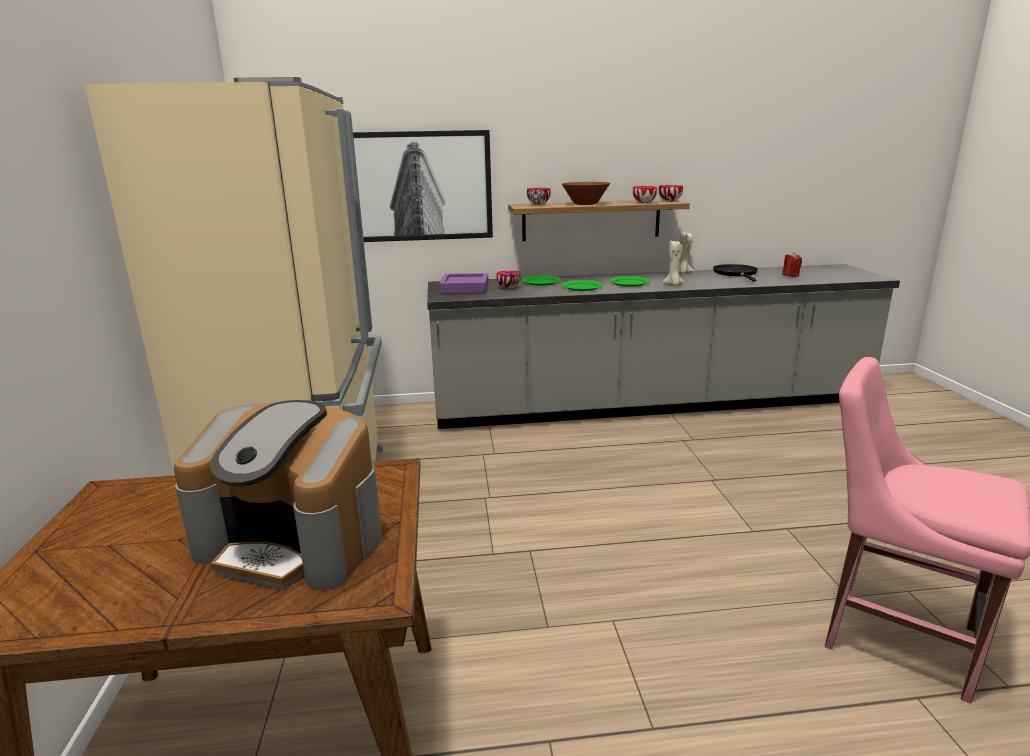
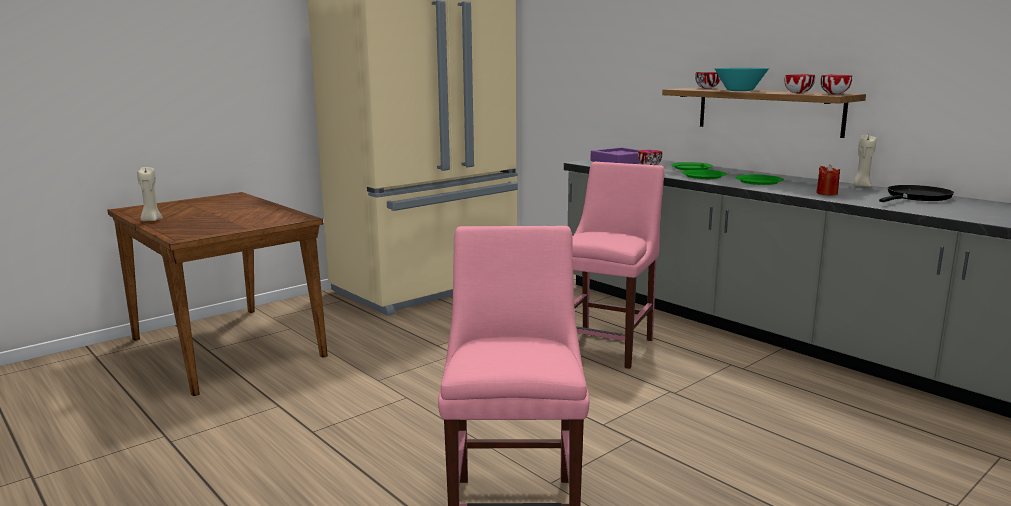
camera: 55 degrees right, 5 degrees down
(294, 542) = (214, 221): coffee machine -> none
(415, 187) = (620, 66): picture -> none
(585, 204) = (739, 90): brown bowl -> turquoise bowl
(596, 469) = (608, 345): none -> pink chair
(673, 284) = (794, 189): beige candle -> beige candle (151, 220)
(790, 275) = (983, 211): red candle -> red candle (826, 193)

